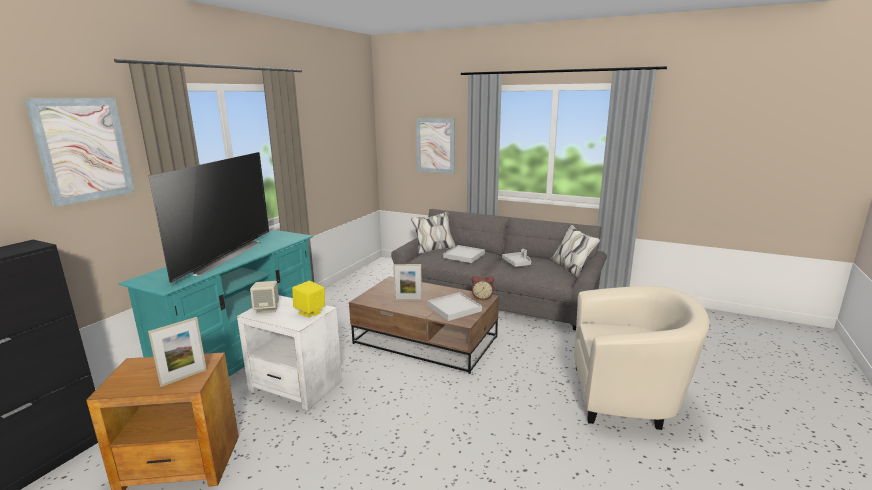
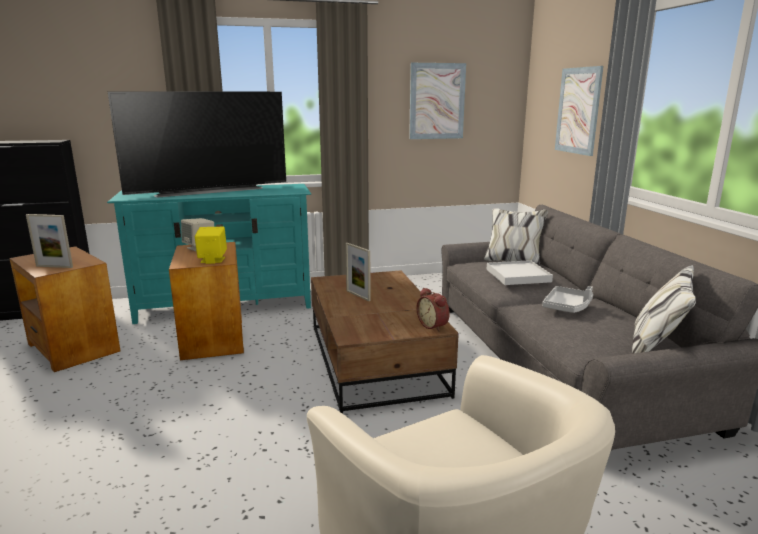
camera: 50 degrees right, 0 degrees up
(84, 150) = (120, 73): picture -> picture (437, 101)
(296, 386) = (212, 339): white side table -> brown side table
(454, 308) = (375, 321): white tray -> none

